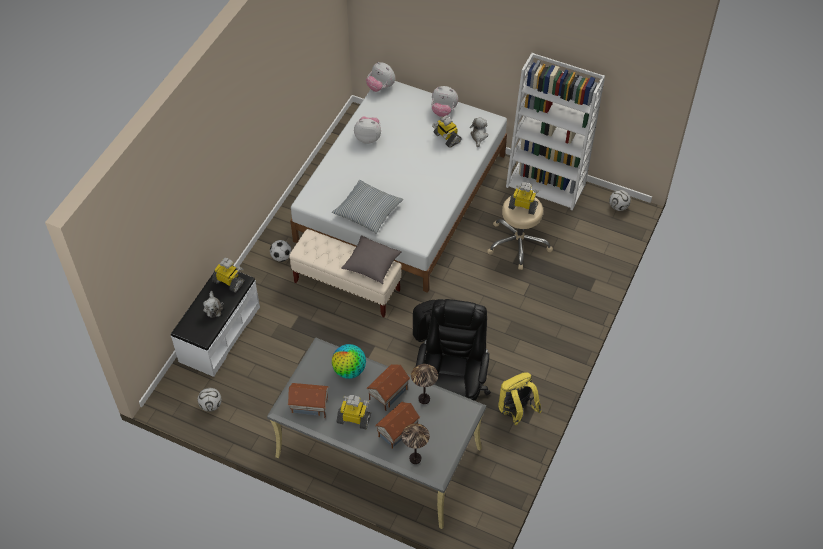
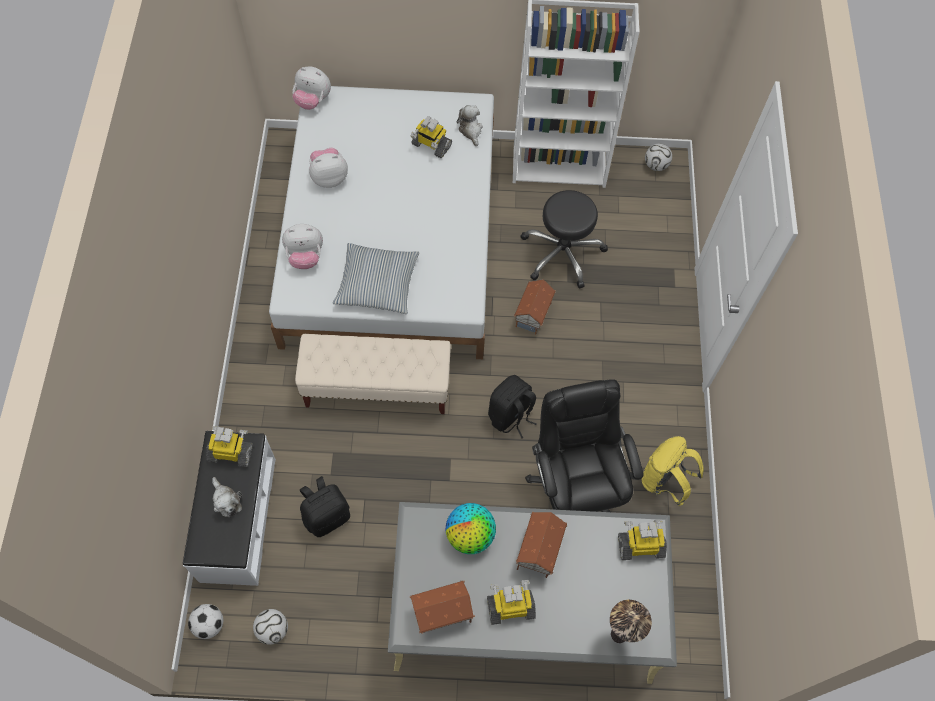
camera: 25 degrees left, 10 degrees up
(276, 351) = (326, 515): none -> black backpack
(281, 257) = (272, 377): football -> football (209, 624)
(371, 265) = (413, 358): grey pillow -> none
(398, 432) = (578, 603): toy house -> toy house (533, 315)
(424, 399) = (588, 539): table lamp -> none
(443, 111) = (409, 109): plush toy -> plush toy (305, 257)
(518, 243) = (561, 253): beige stool -> black stool
(523, 206) = (570, 209): toy robot -> toy robot (640, 545)

